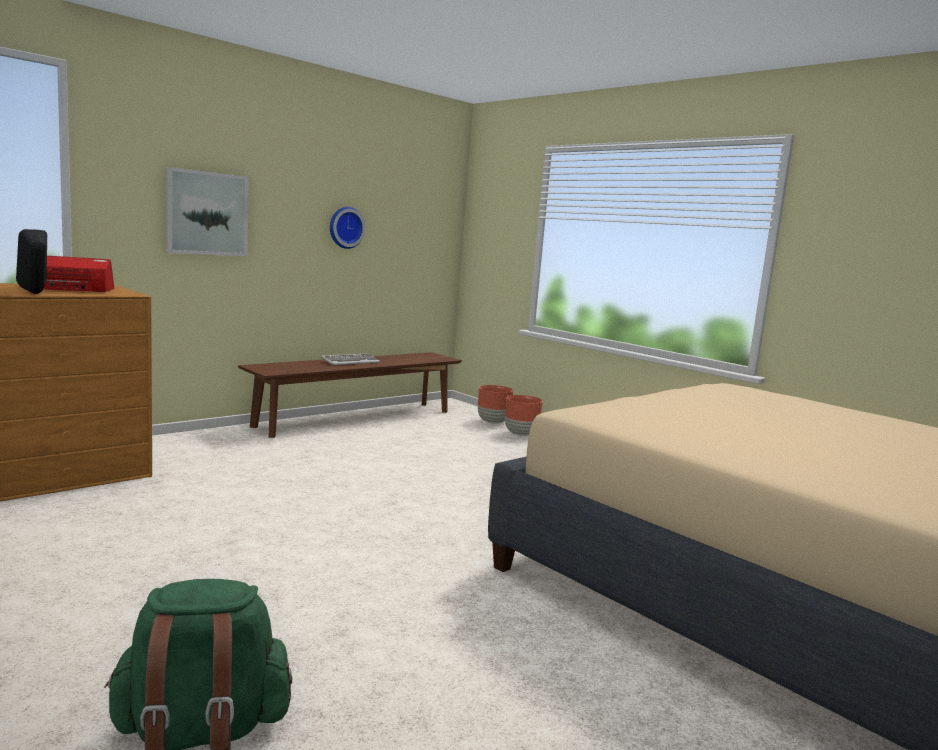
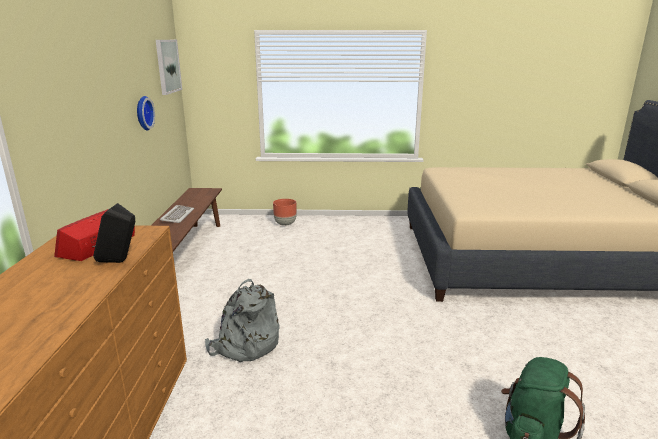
camera: 45 degrees left, 10 degrees up
(207, 213) = (83, 132): picture -> picture (167, 66)
(212, 491) = (245, 345): none -> grey backpack
(493, 422) = (256, 222): brown planter -> none

